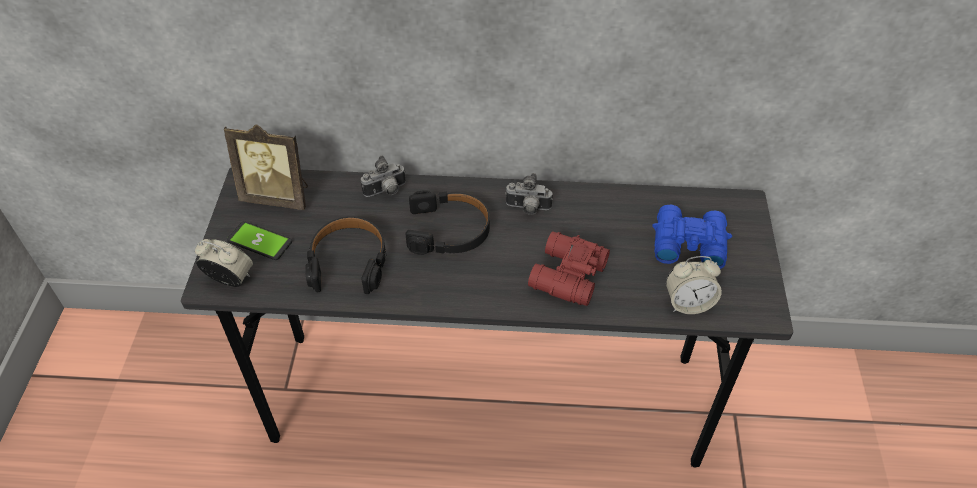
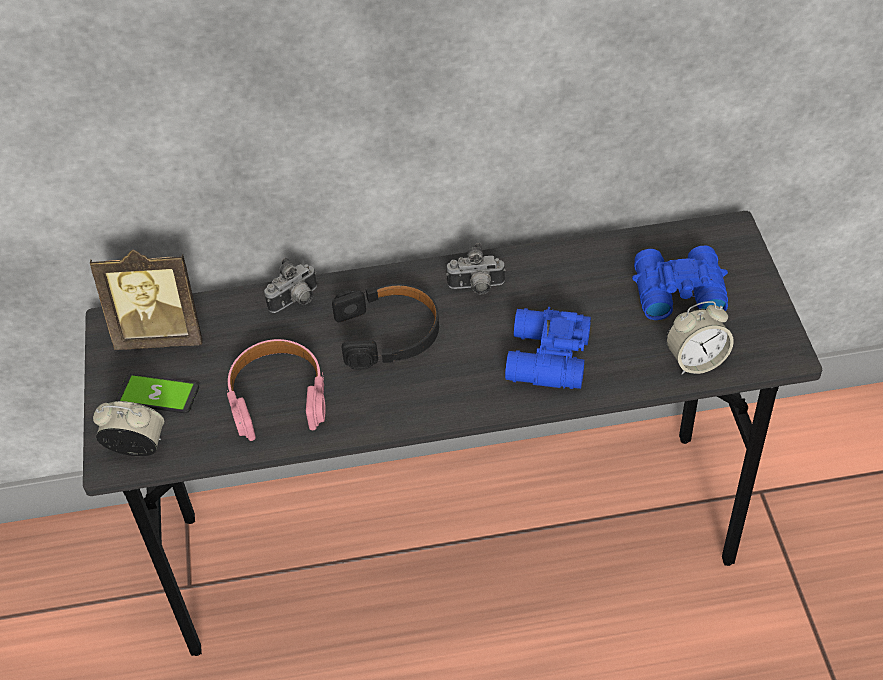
camera: 10 degrees left, 0 degrees up
(348, 261) = (278, 396): black headphones -> pink headphones
(565, 276) = (545, 359): red binoculars -> blue binoculars

